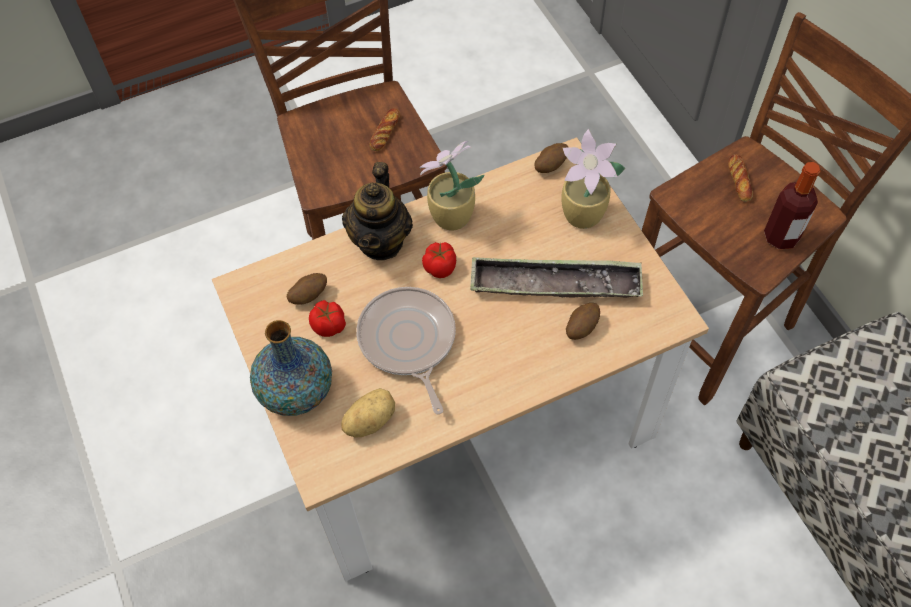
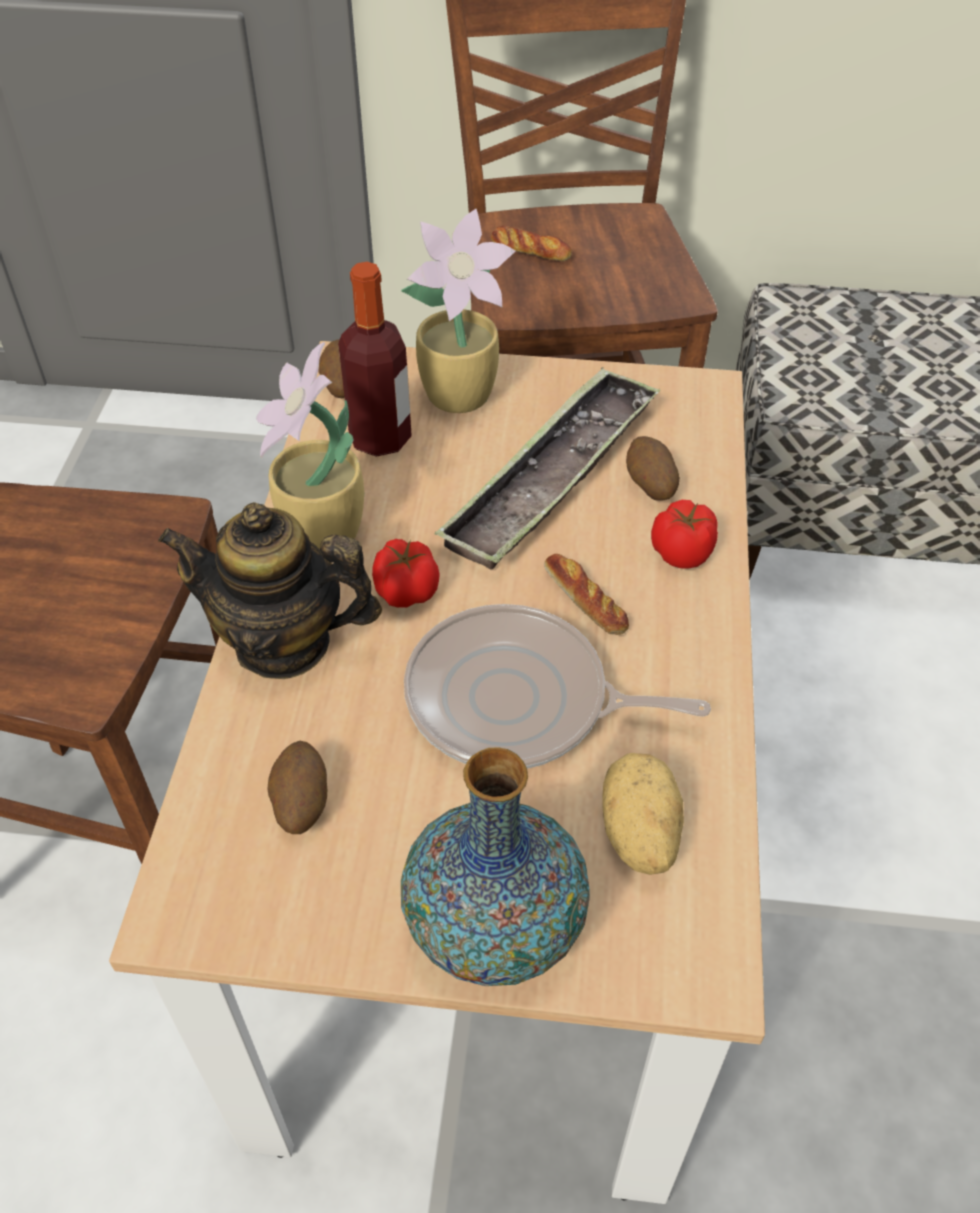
camera: 60 degrees left, 10 degrees down
(329, 326) = (394, 802): tomato -> tomato (683, 552)
(381, 241) = (283, 643): teapot -> teapot turned 150 degrees clockwise
(385, 132) = (63, 543): bread -> bread (585, 600)
(781, 236) = (644, 259): bottle -> bottle (380, 438)

